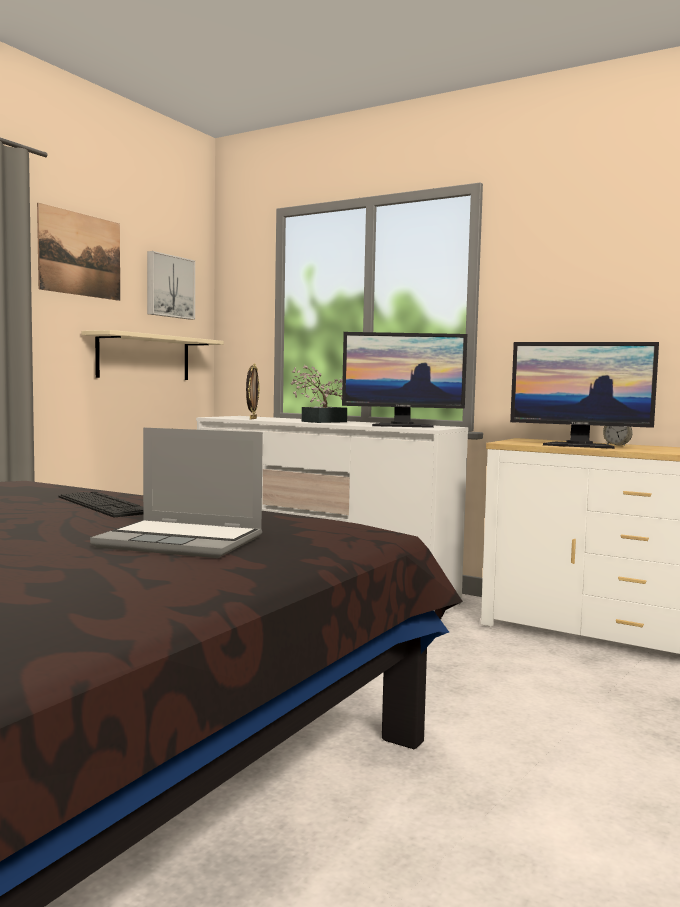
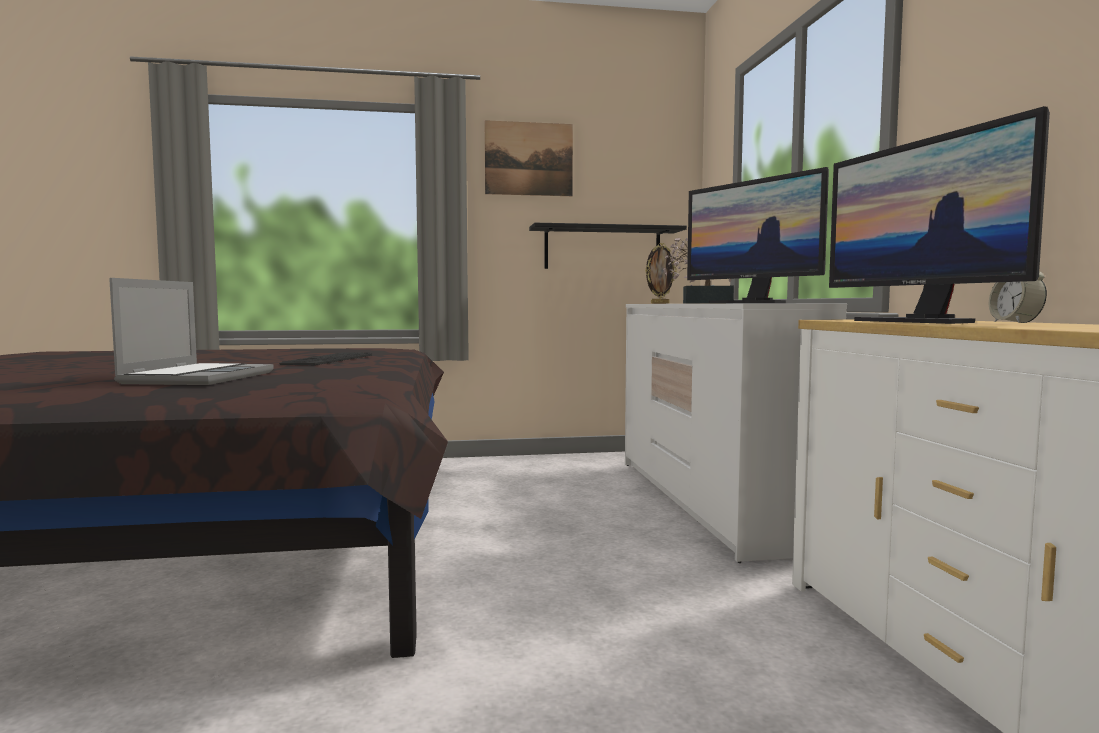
camera: 50 degrees right, 0 degrees up
(144, 357) = (602, 248): beige shelf -> black shelf
(169, 286) = (635, 177): picture -> none
(183, 542) = (199, 377): laptop -> laptop turned 150 degrees counterclockwise

